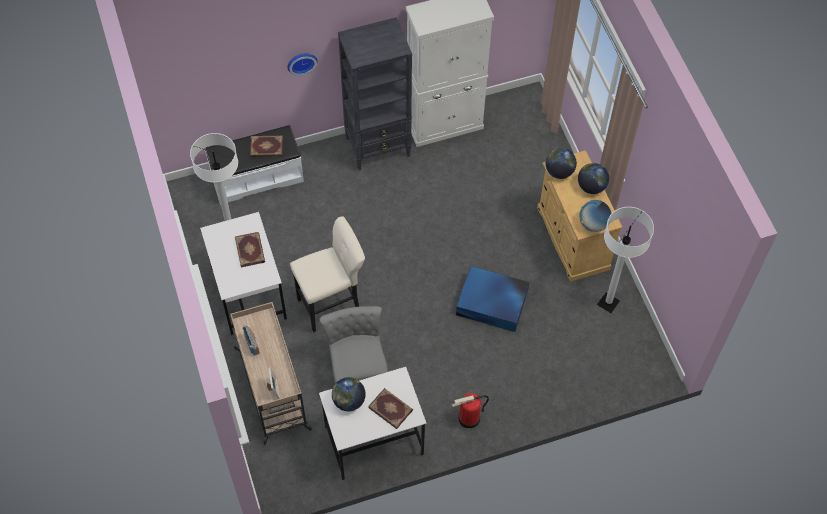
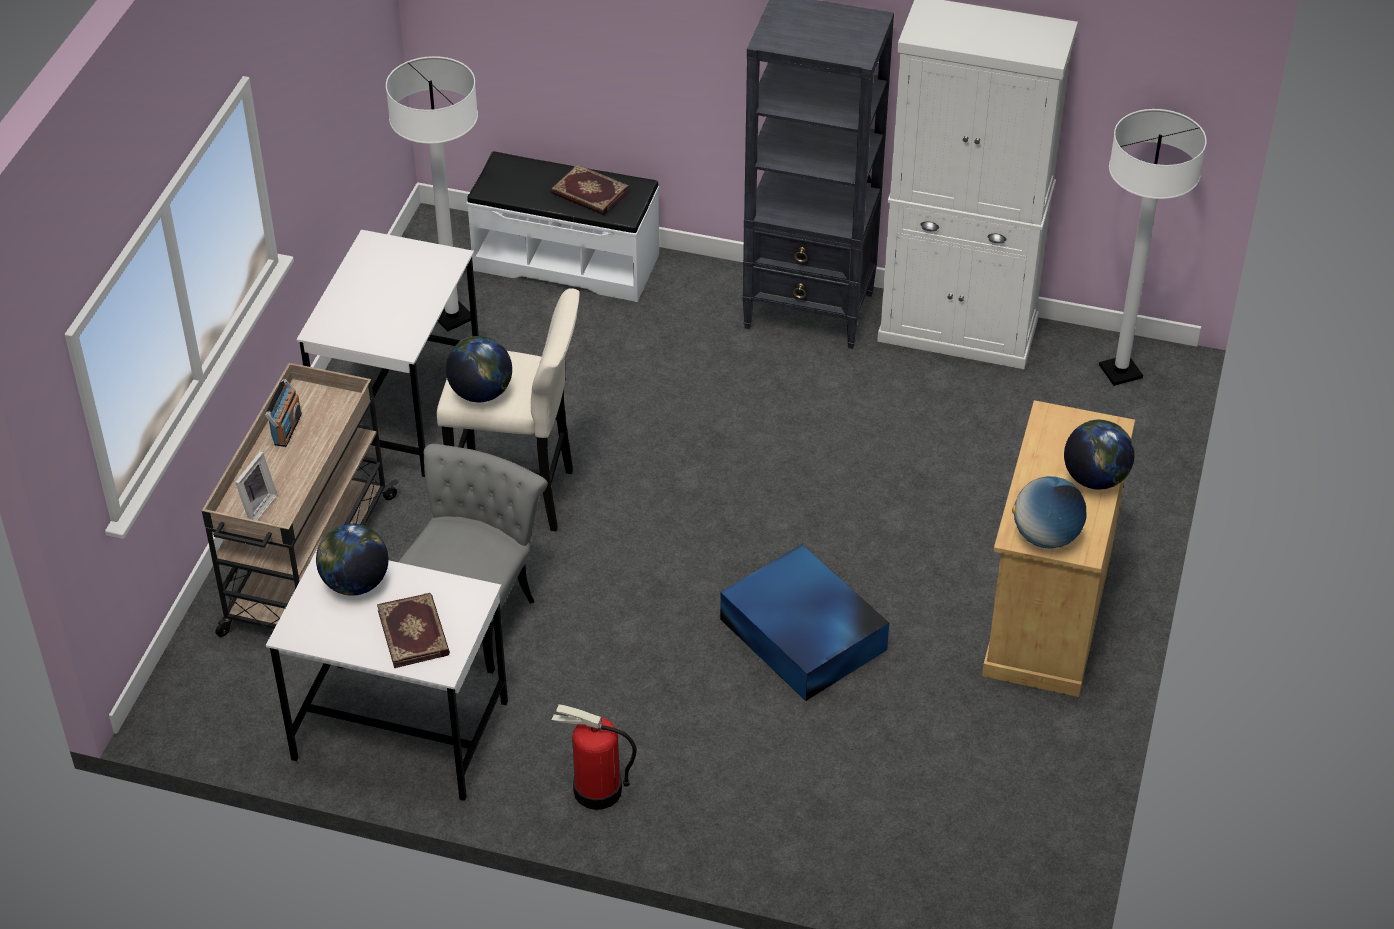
camera: 35 degrees right, 15 degrees down
(250, 250) = (408, 295): book -> none
(301, 61) = (699, 37): wall clock -> none
(559, 171) = (1052, 428): globe -> globe (481, 393)
(608, 303) = (1027, 748): white floor lamp -> white floor lamp (1120, 372)

